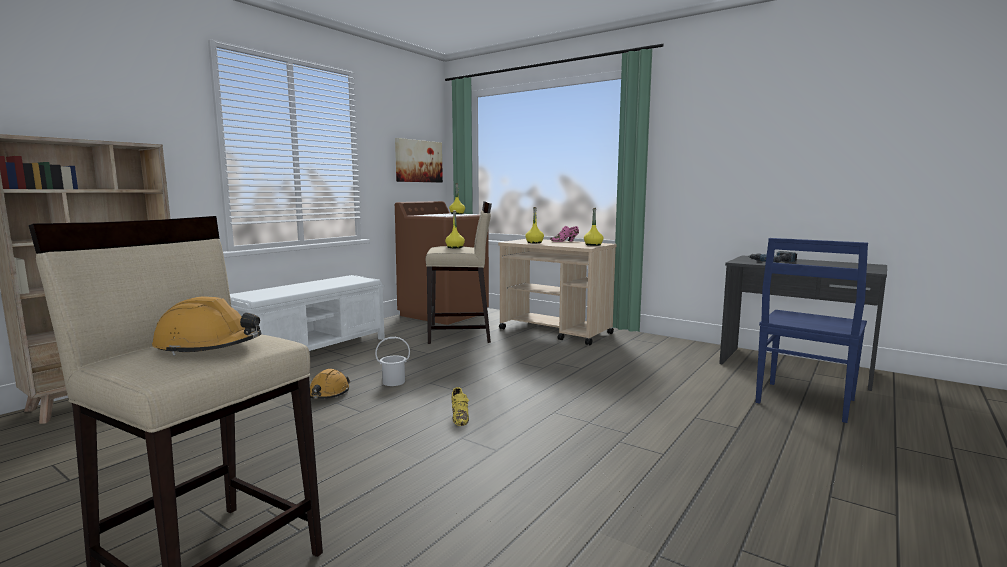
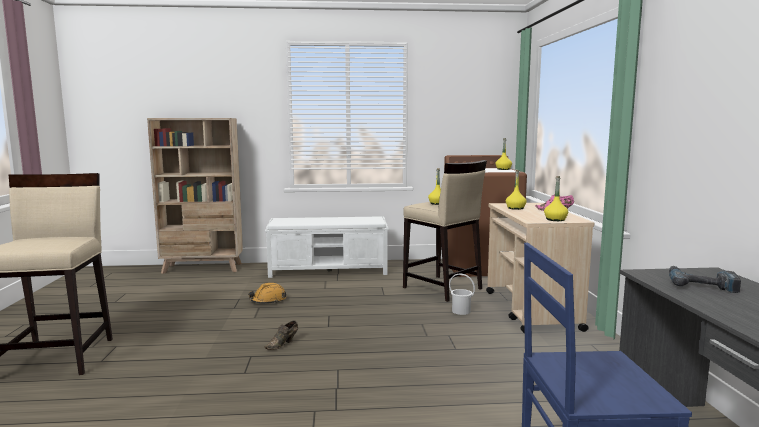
camera: 50 degrees right, 0 degrees up
(209, 347) = (41, 242): orange hard hat -> none
(393, 382) = (313, 306): white bucket -> white bucket (461, 311)
(418, 161) = (481, 116): picture -> none
(460, 417) = (283, 344): yellow shoe -> brown shoe

